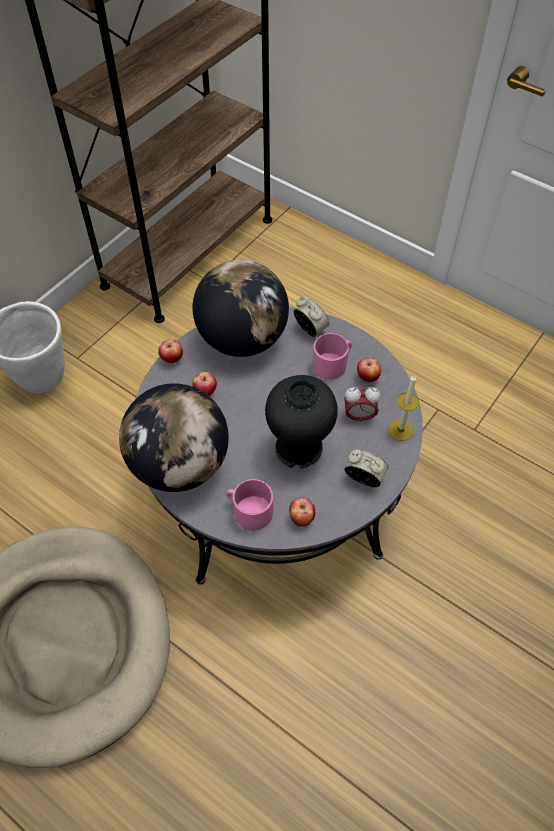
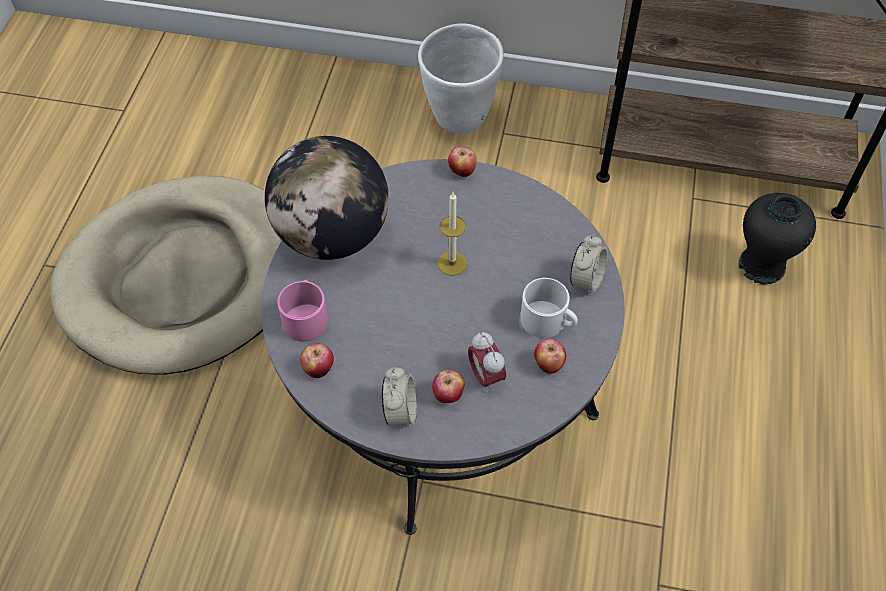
camera: 65 degrees right, 0 degrees up
(205, 392) = (436, 218): apple -> apple (448, 396)
(242, 339) = (529, 221): globe -> none
(299, 448) = (408, 333): black vase -> black vase (761, 266)
(333, 363) = (548, 321): pink mug -> white mug
(400, 430) = (489, 427): candle -> candle (452, 263)

